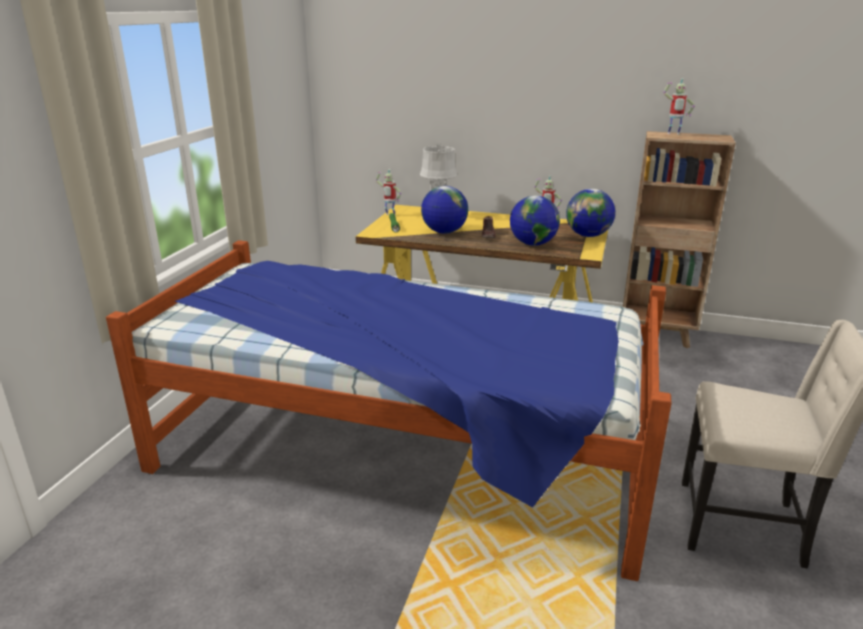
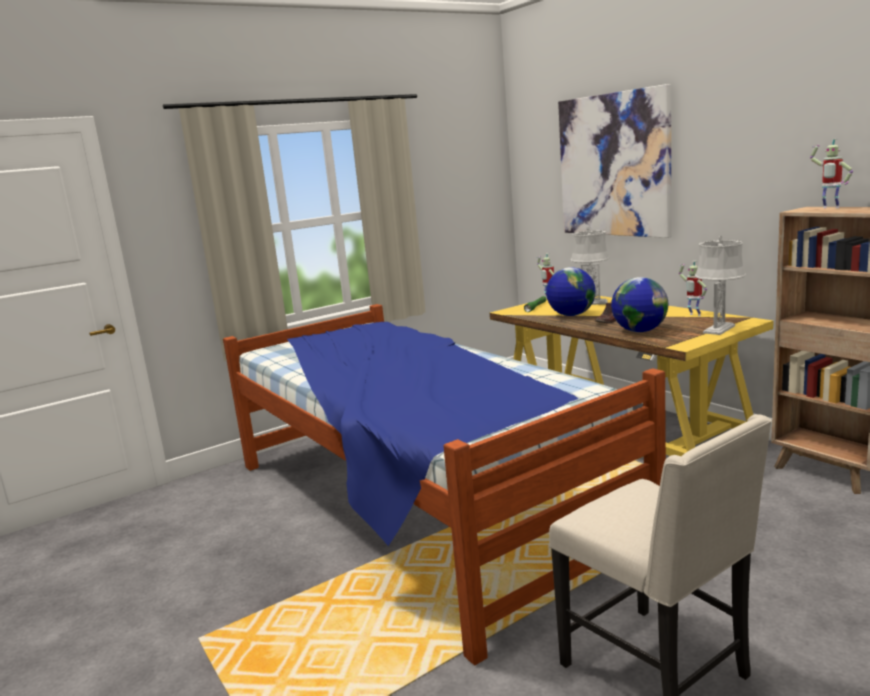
camera: 40 degrees right, 10 degrees down
(450, 81) = (614, 165): none -> picture
(588, 235) = (719, 329): globe -> grey table lamp

